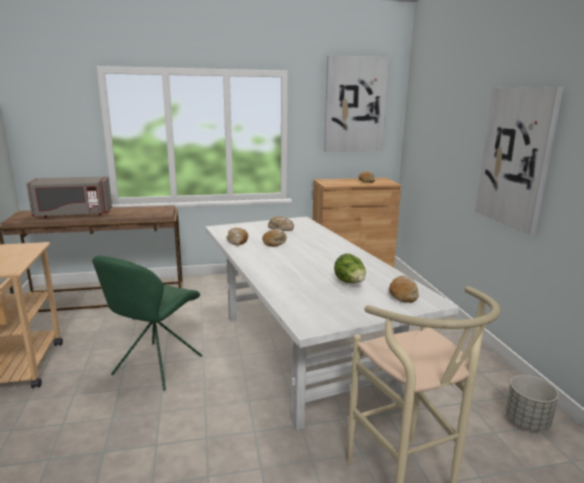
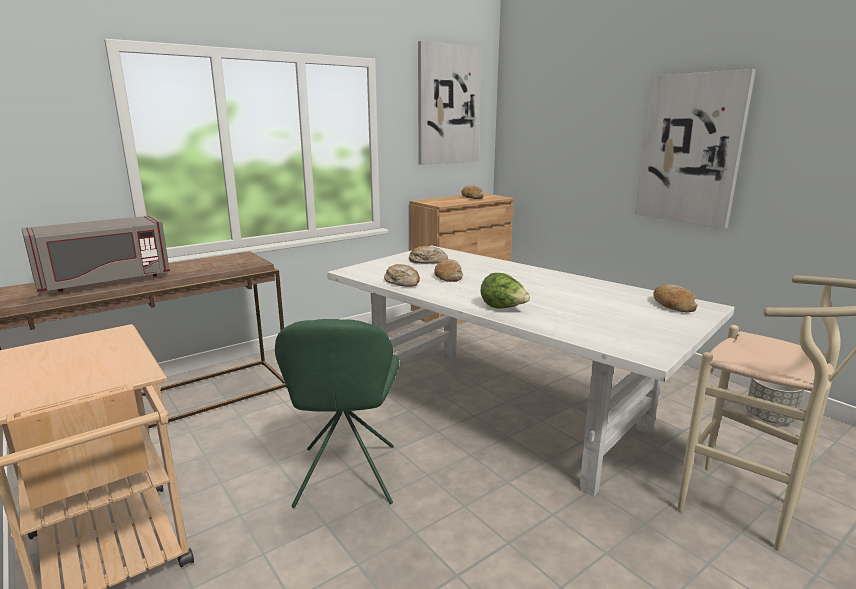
camera: 25 degrees left, 0 degrees up
(350, 283) = (605, 304): lettuce -> lettuce (503, 308)

